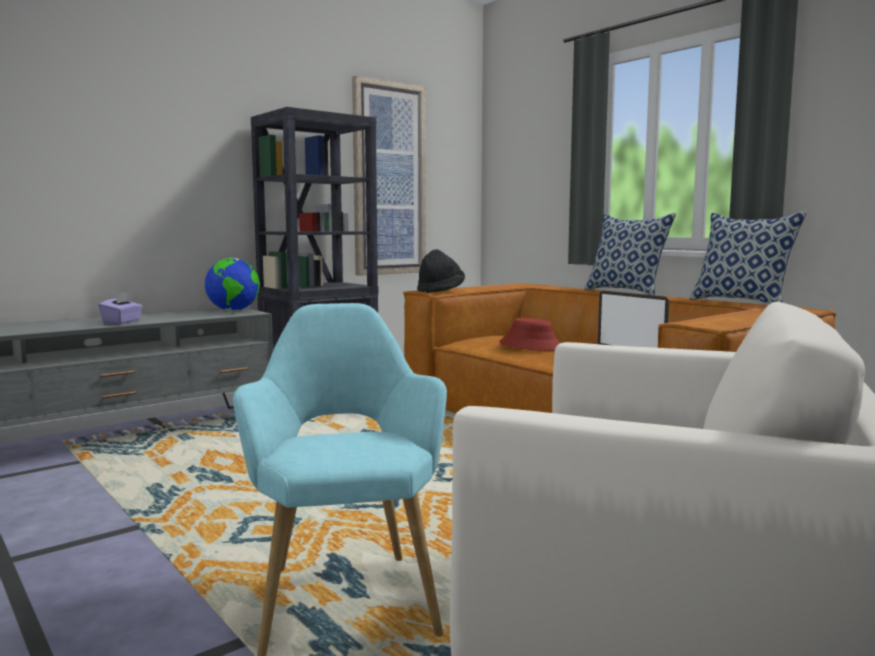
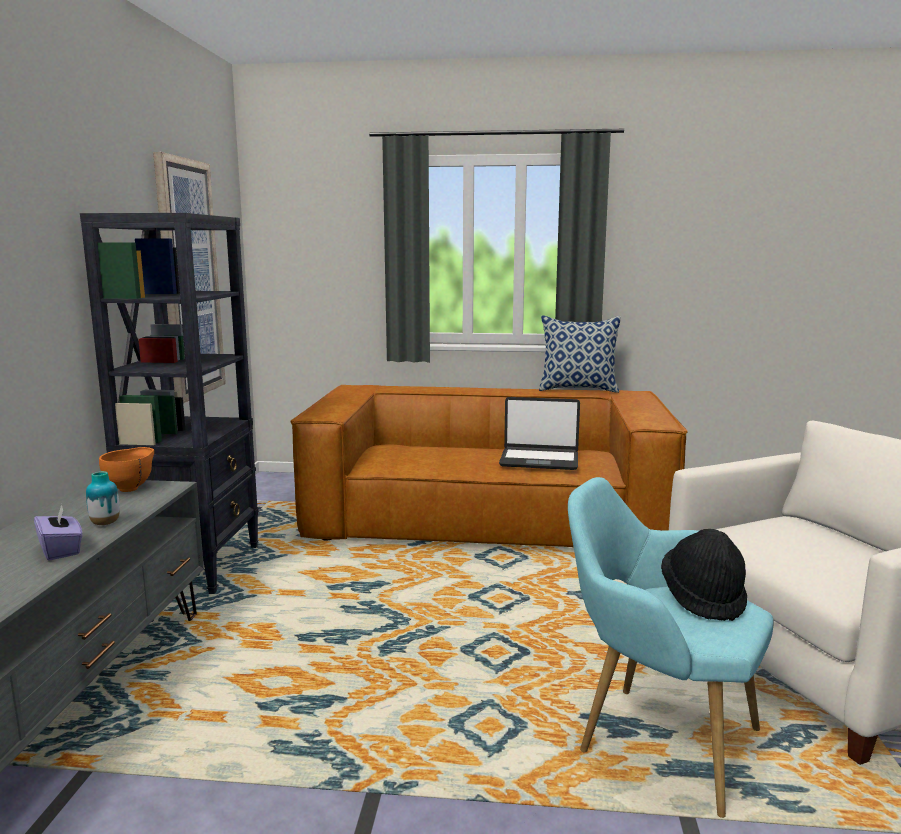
camera: 45 degrees left, 5 degrees up
(172, 318) = (105, 523): none -> vase
(233, 311) = (131, 488): globe -> orange bowl
(440, 291) = (327, 413): black hat -> black hat (703, 598)
(531, 346) = (443, 456): red hat -> none
(626, 292) = (467, 387): pillow -> none

